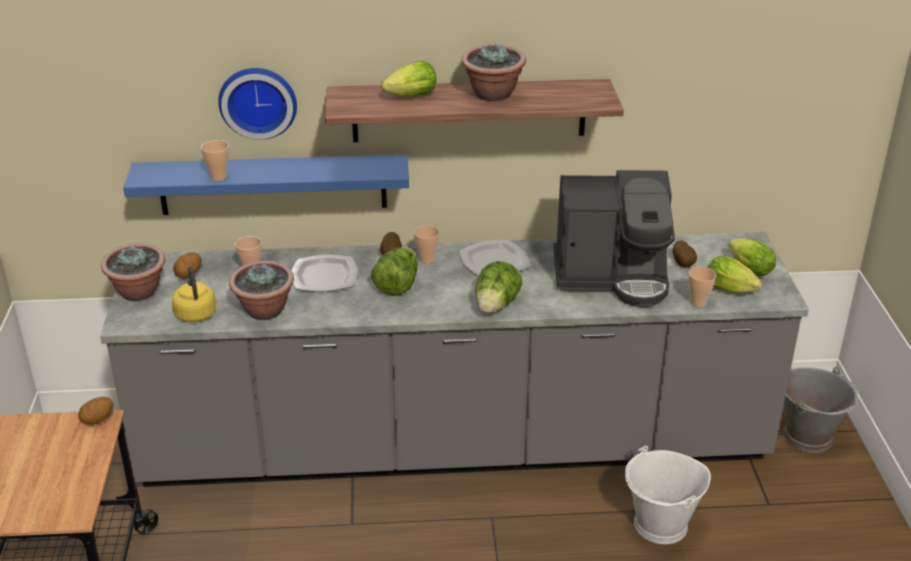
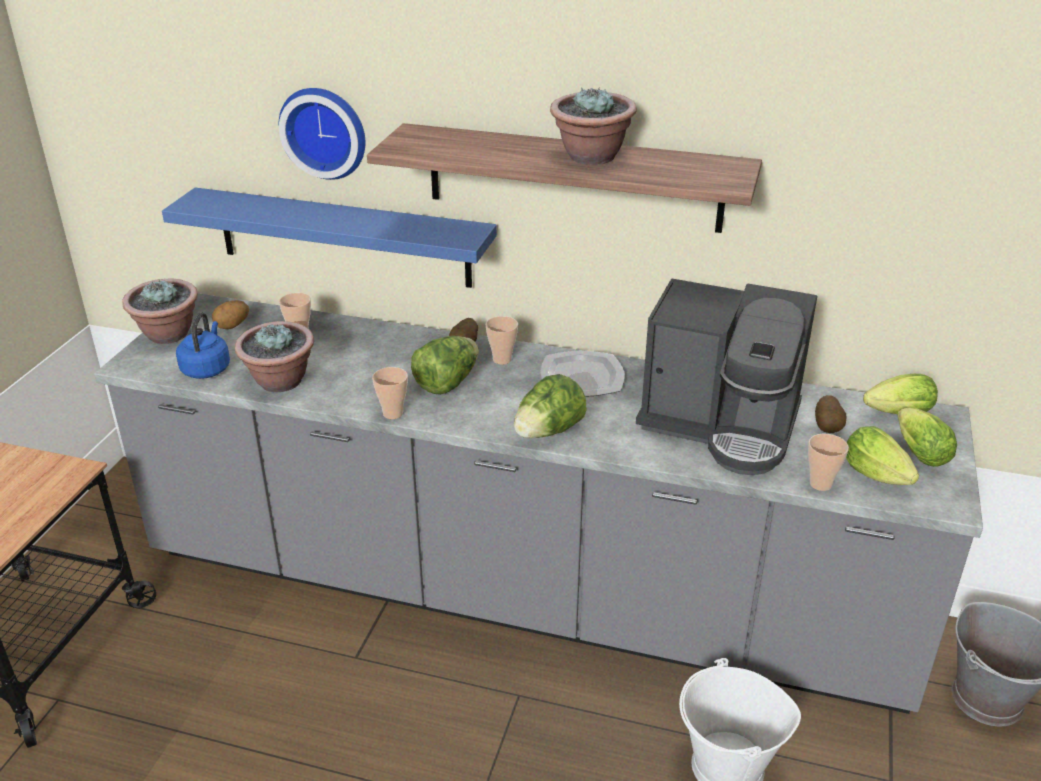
camera: 20 degrees right, 0 degrees up
(98, 420) = (72, 468): potato -> none
(195, 313) = (207, 368): yellow kettle -> blue kettle
(218, 177) = (267, 216): cup -> cup (393, 413)
(325, 276) = (374, 355): plate -> none
(408, 97) = (484, 146): lettuce -> lettuce (895, 414)

